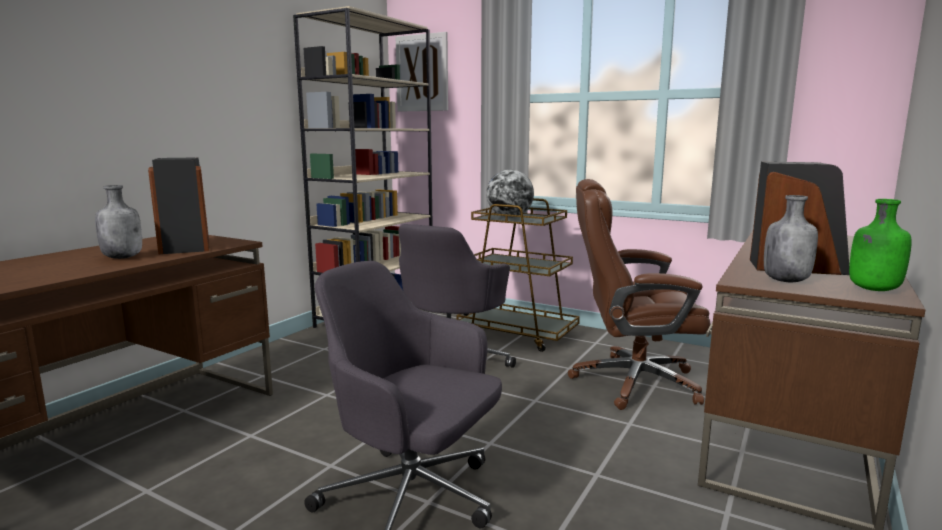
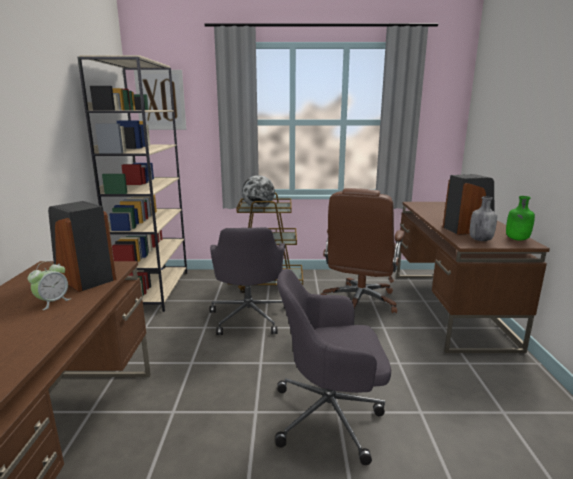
camera: 30 degrees left, 5 degrees up
(123, 257) = (53, 302): grey bottle -> alarm clock
(632, 382) = (360, 301): brown office chair -> brown office chair turned 45 degrees counterclockwise

